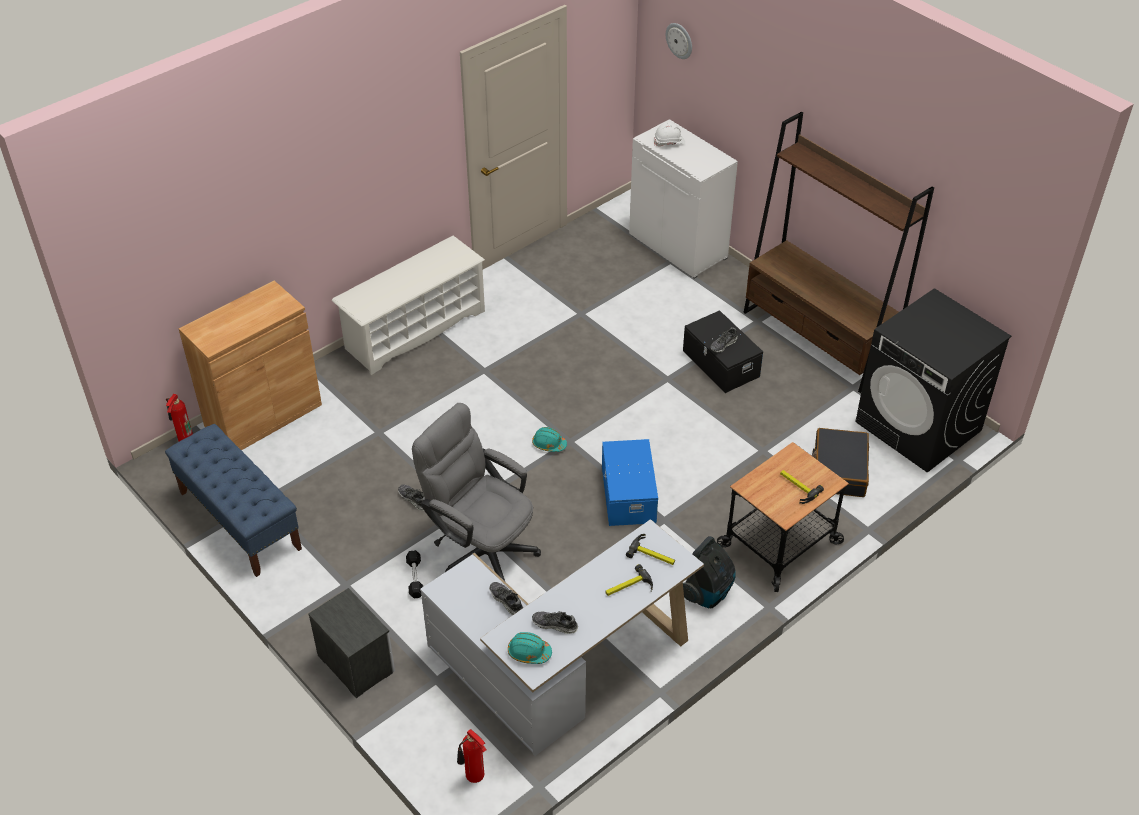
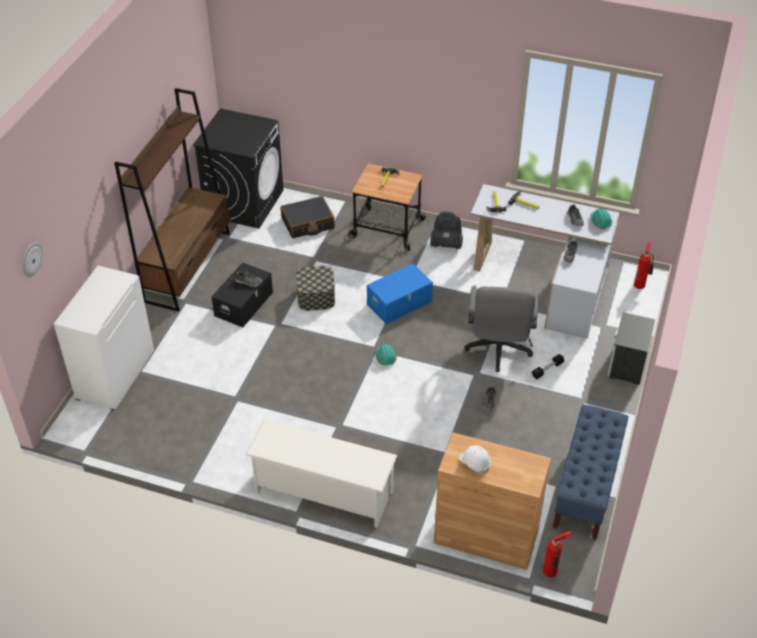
camera: 120 degrees left, 0 degrees up
(669, 142) = (91, 311): white hard hat -> white hard hat (474, 463)
(691, 425) = (316, 297): none -> storage box

